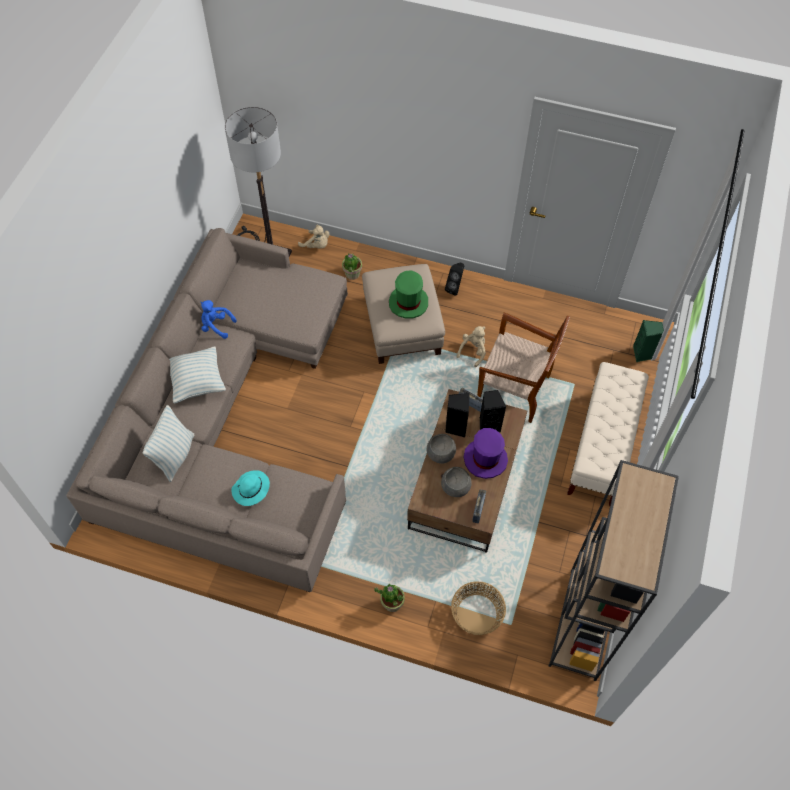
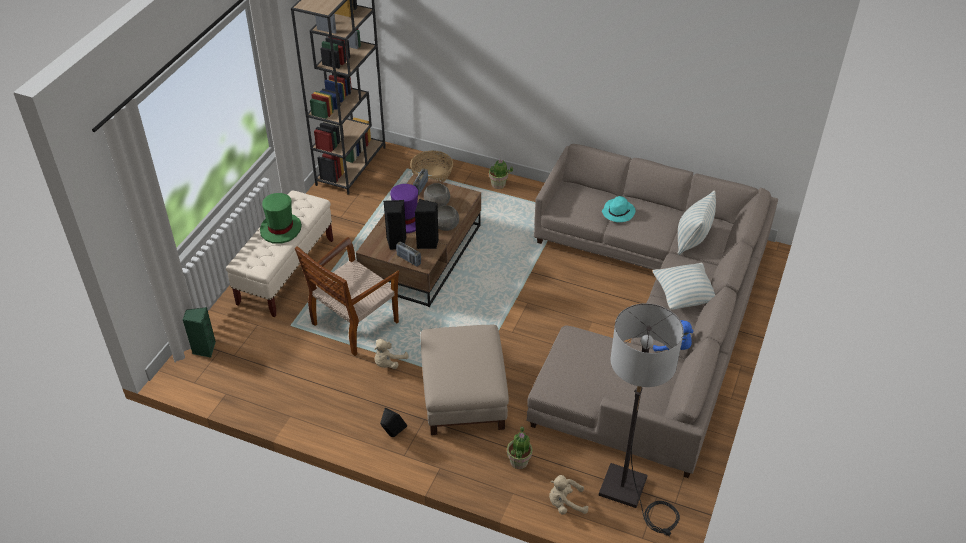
camera: 175 degrees left, 15 degrees down
(316, 245) = (565, 504): beige plush toy -> beige plush toy turned 45 degrees counterclockwise
(408, 303) = (457, 351): green hat -> green hat (281, 229)
(514, 389) = (354, 324): brown armchair -> brown armchair turned 75 degrees counterclockwise

